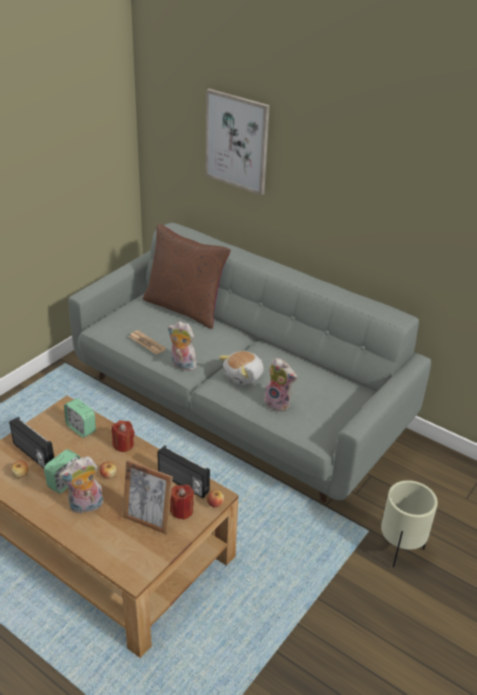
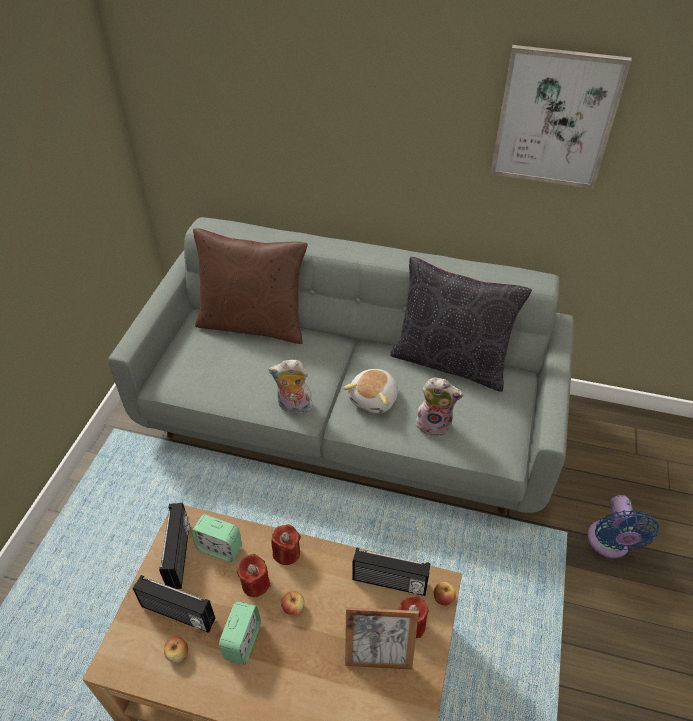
camera: 20 degrees left, 10 degrees up
(53, 424) = (180, 555): none -> radio
(86, 507) = (290, 669): plush toy -> none
(92, 455) = (255, 584): none -> red candle
(147, 343) = (235, 389): newspaper -> none
(237, 141) = (283, 98): picture -> picture (555, 118)
(318, 369) = (450, 361): none -> black pillow
(400, 550) = (609, 544): beige planter -> blue fan

